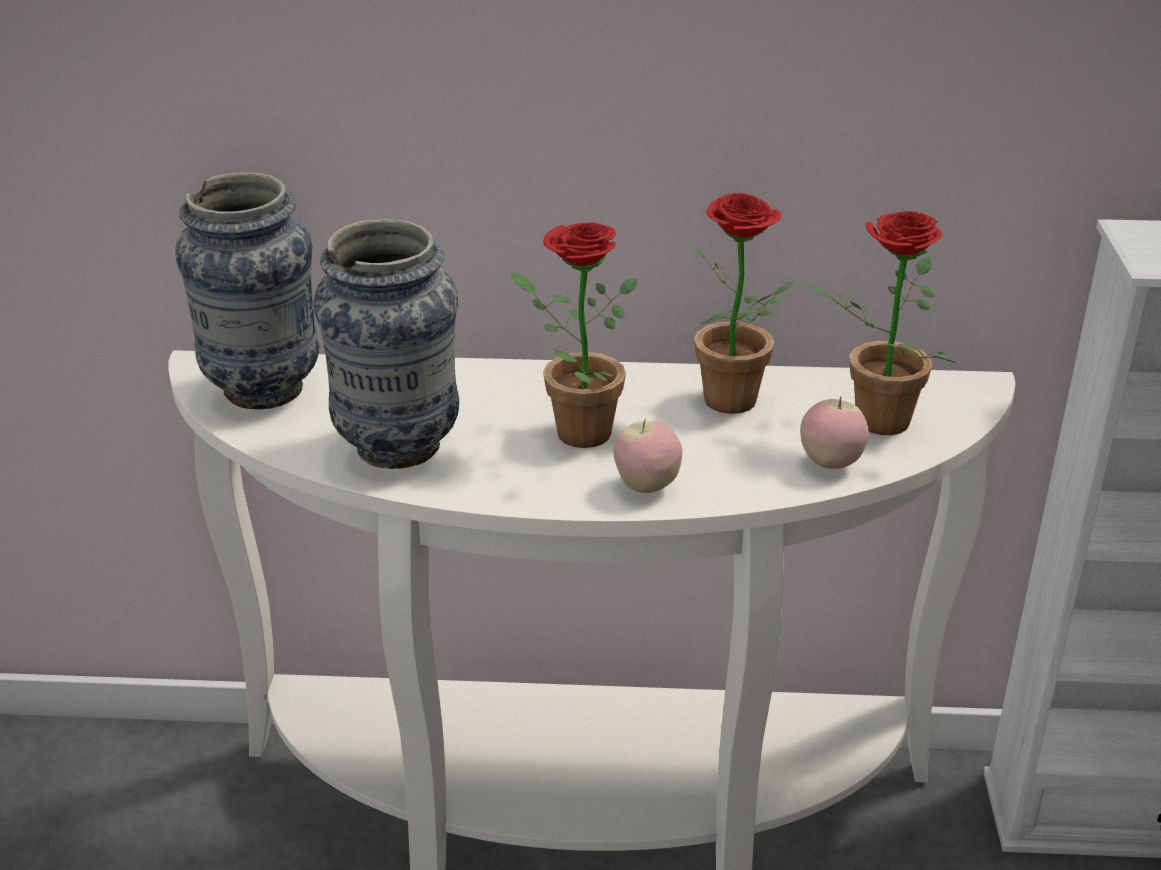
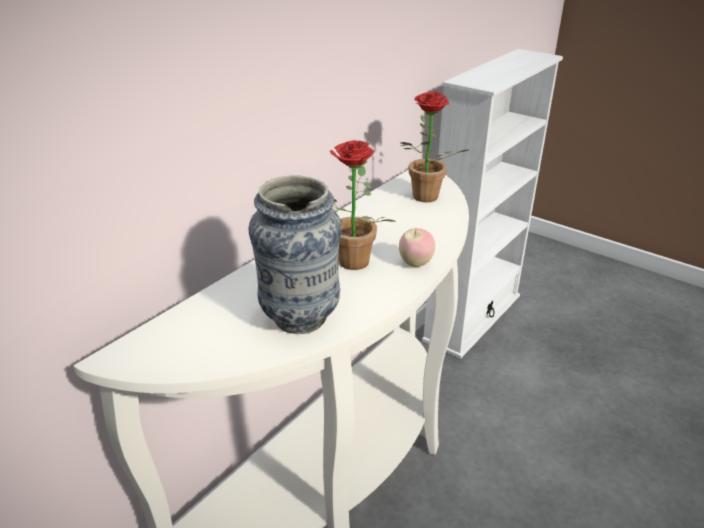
camera: 55 degrees left, 0 degrees up
(263, 390) = (177, 344): vase -> none
(736, 406) = (377, 219): potted plant -> none
(831, 463) = (443, 218): apple -> none

